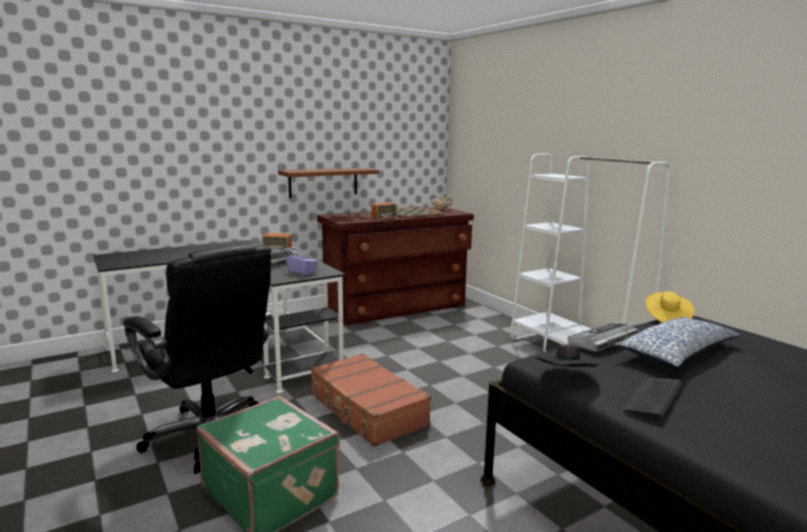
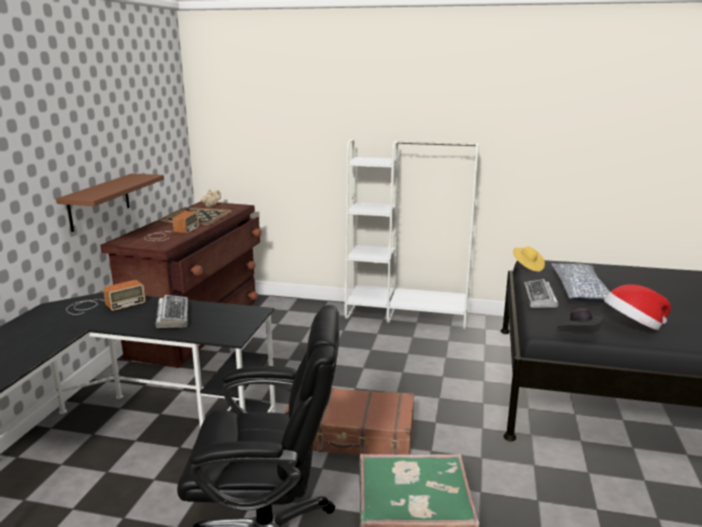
camera: 45 degrees left, 5 degrees up
(302, 272) = (230, 321): purple tissue box -> none
(653, 398) = (632, 326): keyboard -> hat

